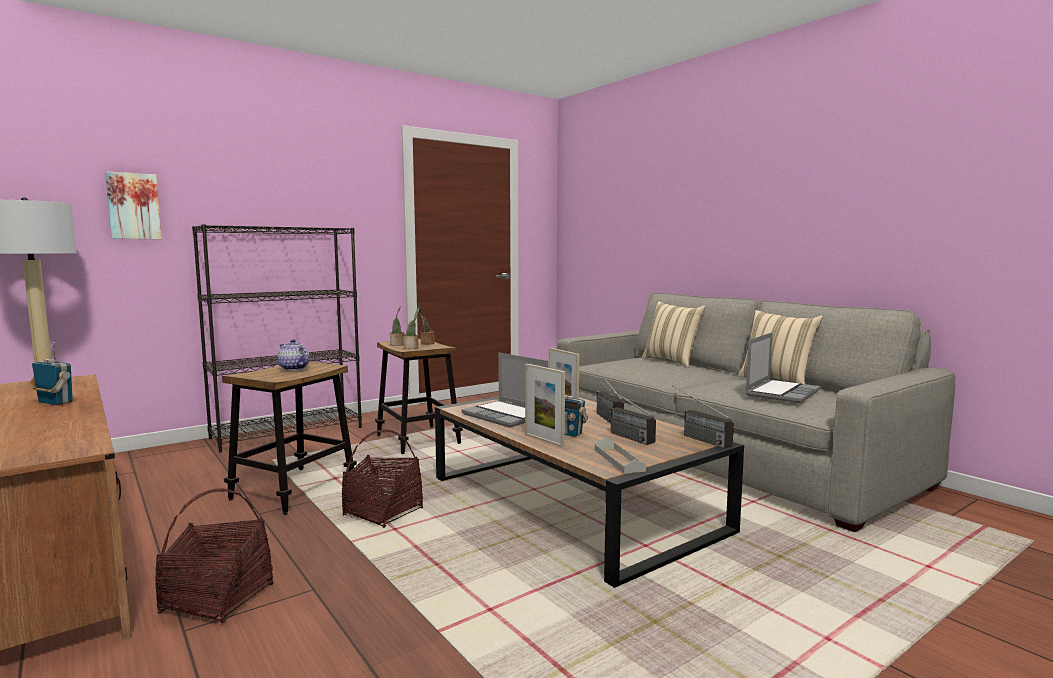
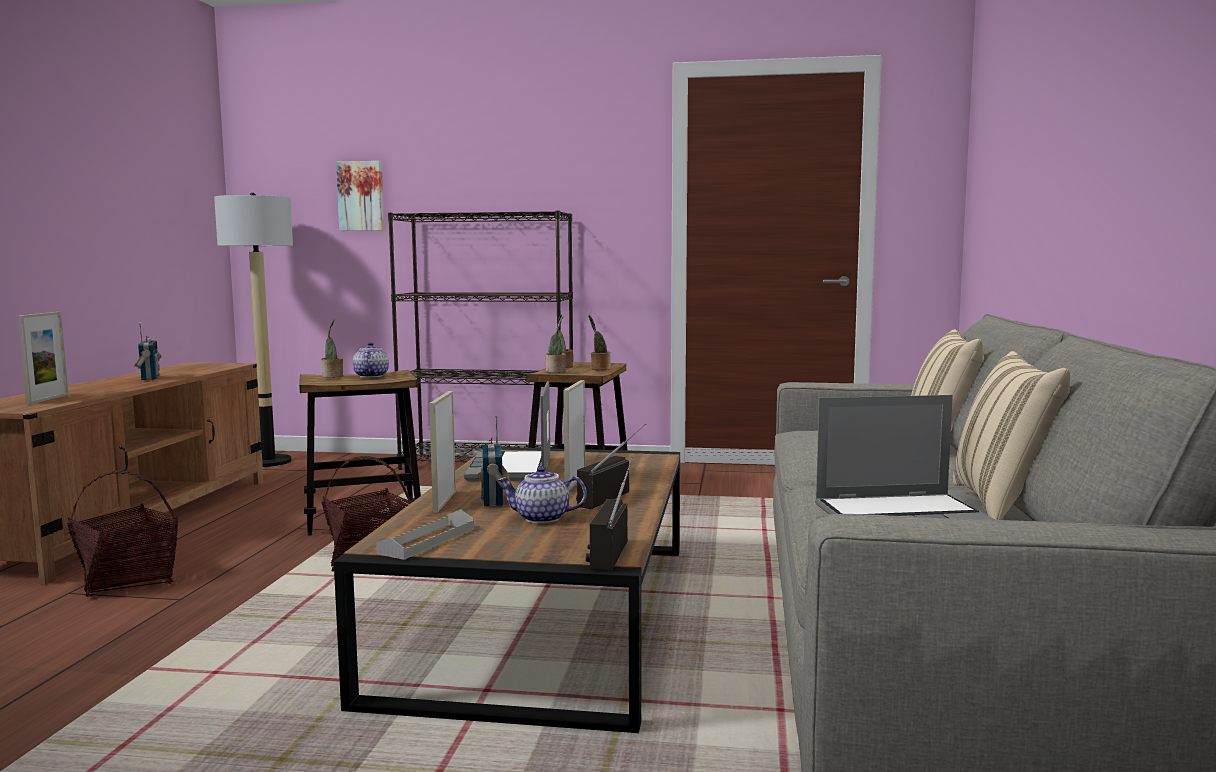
camera: 45 degrees right, 0 degrees up
(50, 438) = (48, 399): none -> picture frame
(263, 373) = (333, 376): none -> potted plant
(621, 434) = (541, 519): radio -> teapot

